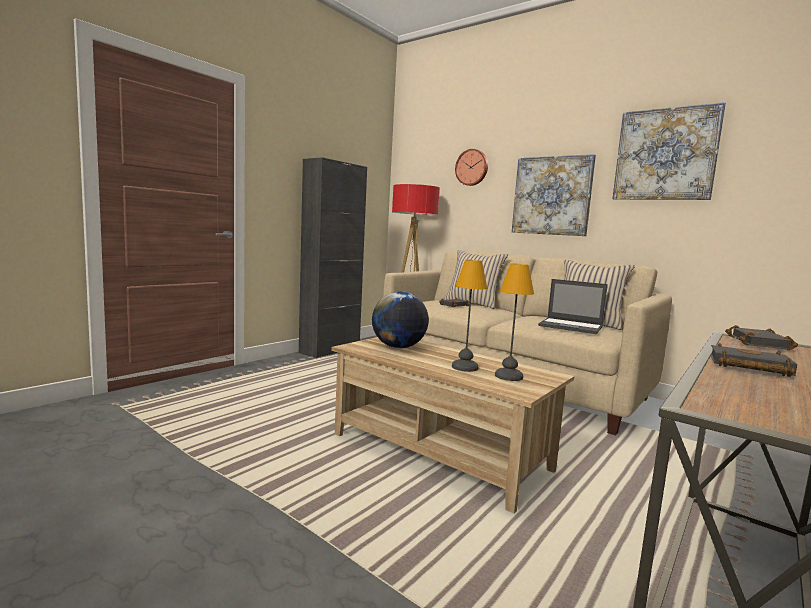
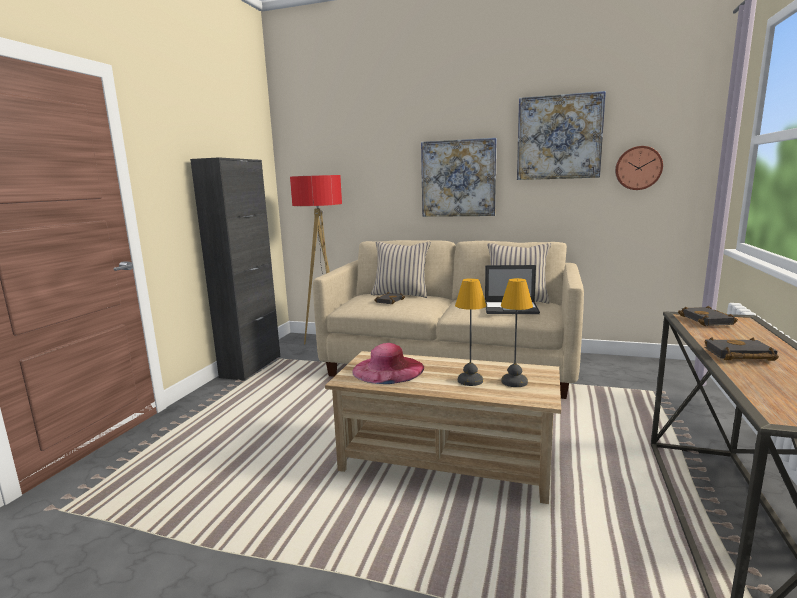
camera: 20 degrees left, 5 degrees up
(398, 347) = (388, 369): globe -> pink hat
(472, 167) = (371, 151): wall clock -> wall clock (638, 168)

